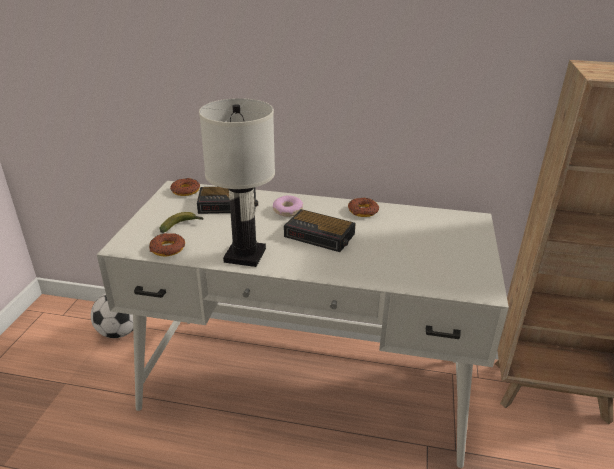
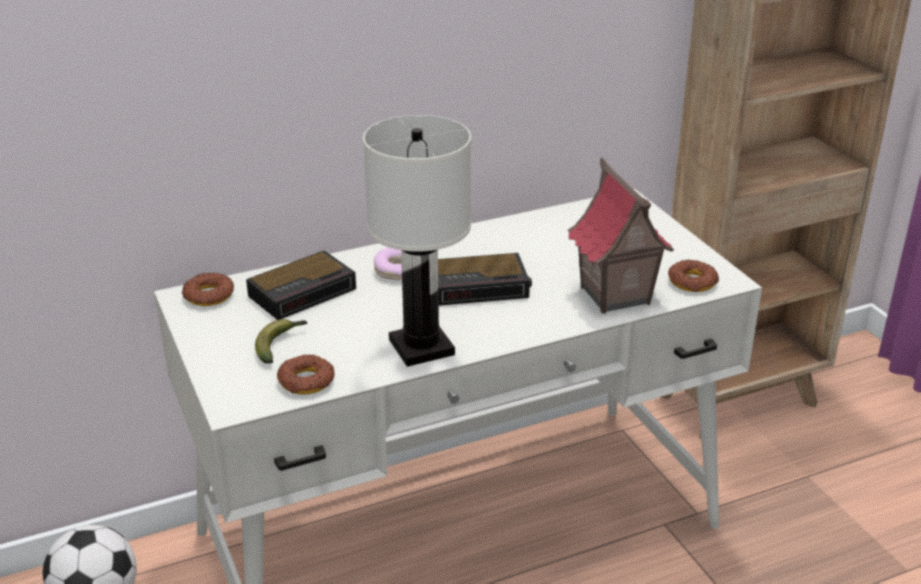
camera: 35 degrees left, 0 degrees up
(363, 211) = (491, 237): donut -> donut (692, 282)
(394, 271) = (614, 296): none -> toy house

